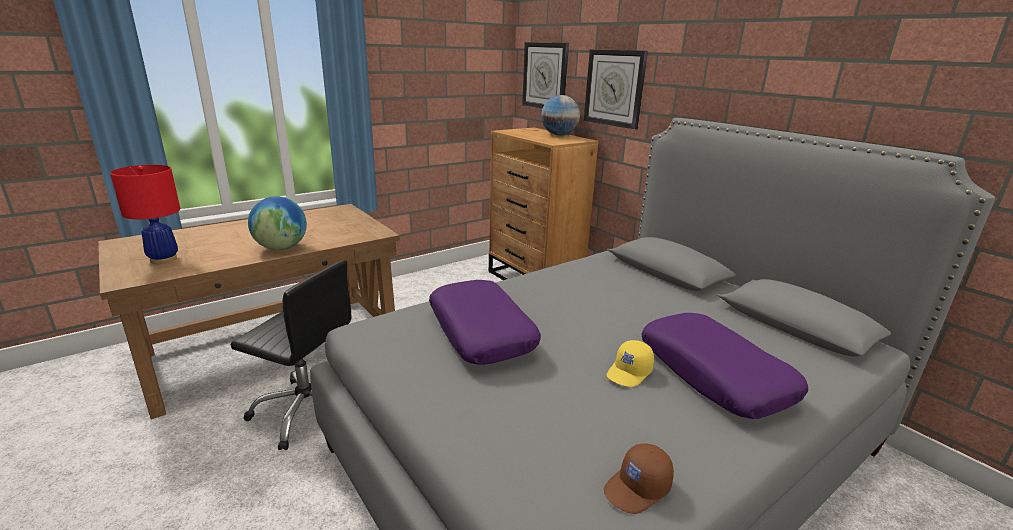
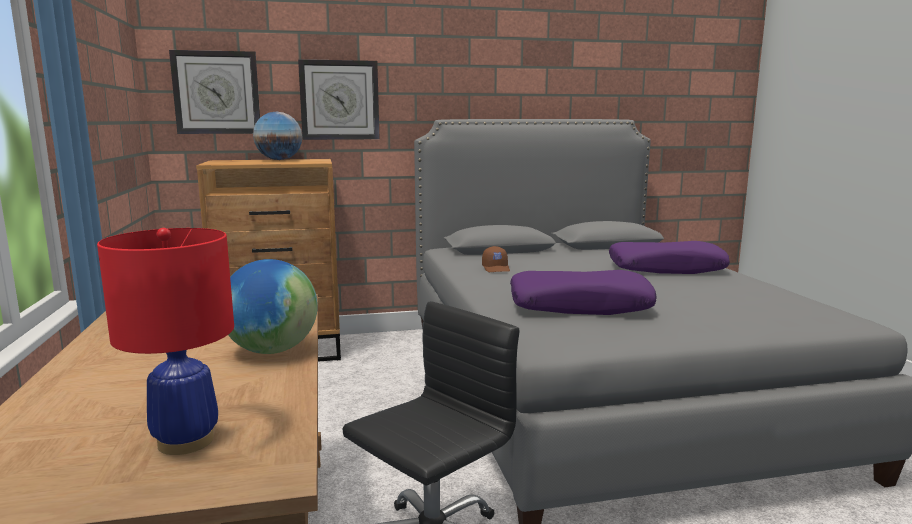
camera: 65 degrees left, 10 degrees down
(630, 373) = (660, 282): yellow cap -> none
(638, 489) = (789, 301): brown cap -> brown cap (496, 268)

